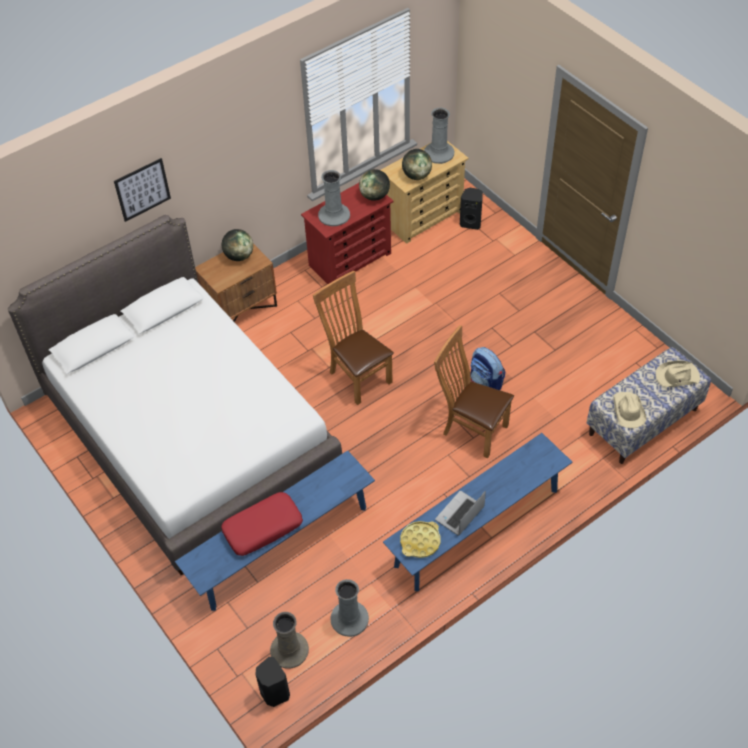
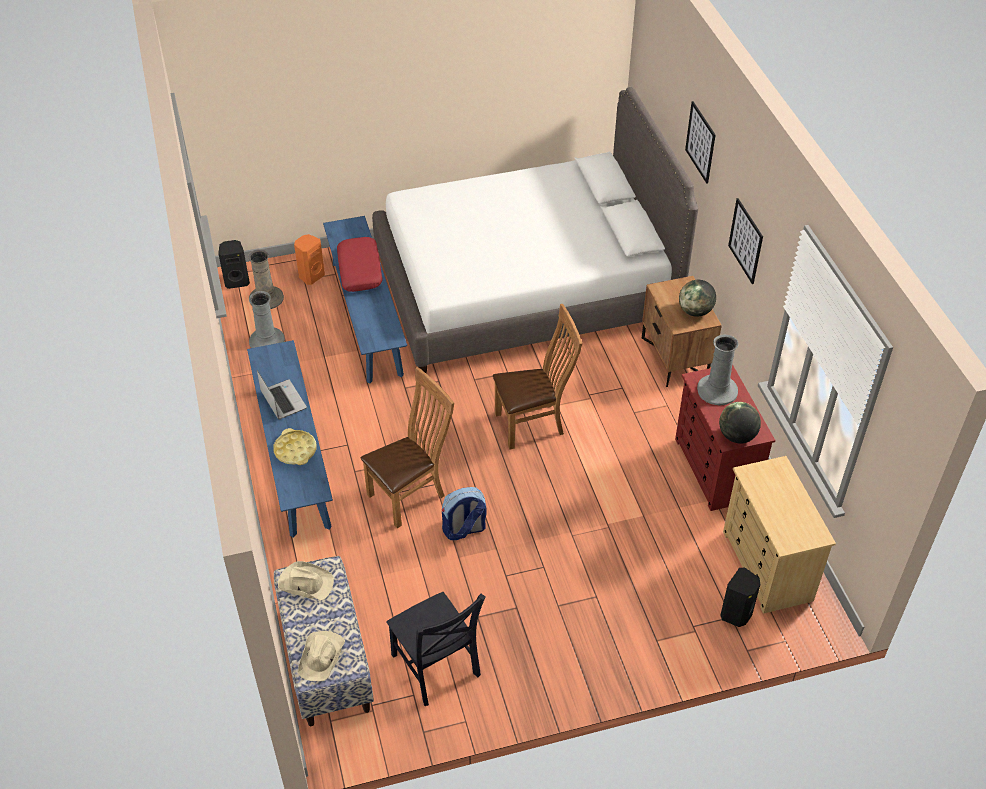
camera: 110 degrees right, 5 degrees down
(239, 623) = (311, 276): none -> orange speaker
(240, 160) = (745, 241): none -> picture
(416, 176) = (761, 488): globe -> none
(420, 541) = (275, 364): yellow tray -> yellow tray (295, 450)
(438, 153) = (799, 526): grey vase -> none
(608, 357) = (437, 668): none -> black chair

